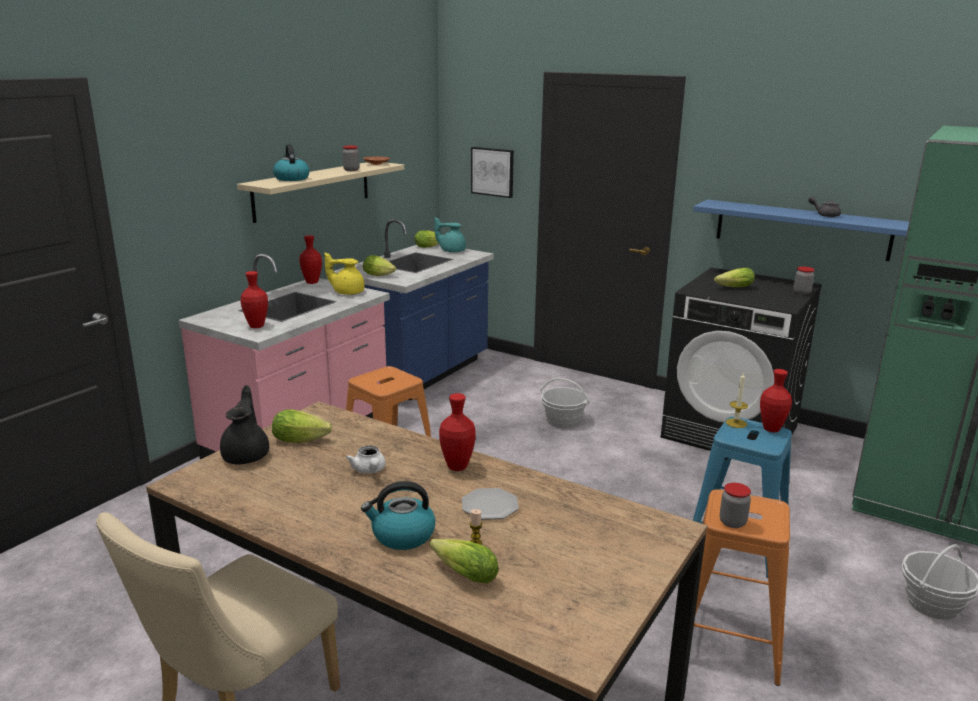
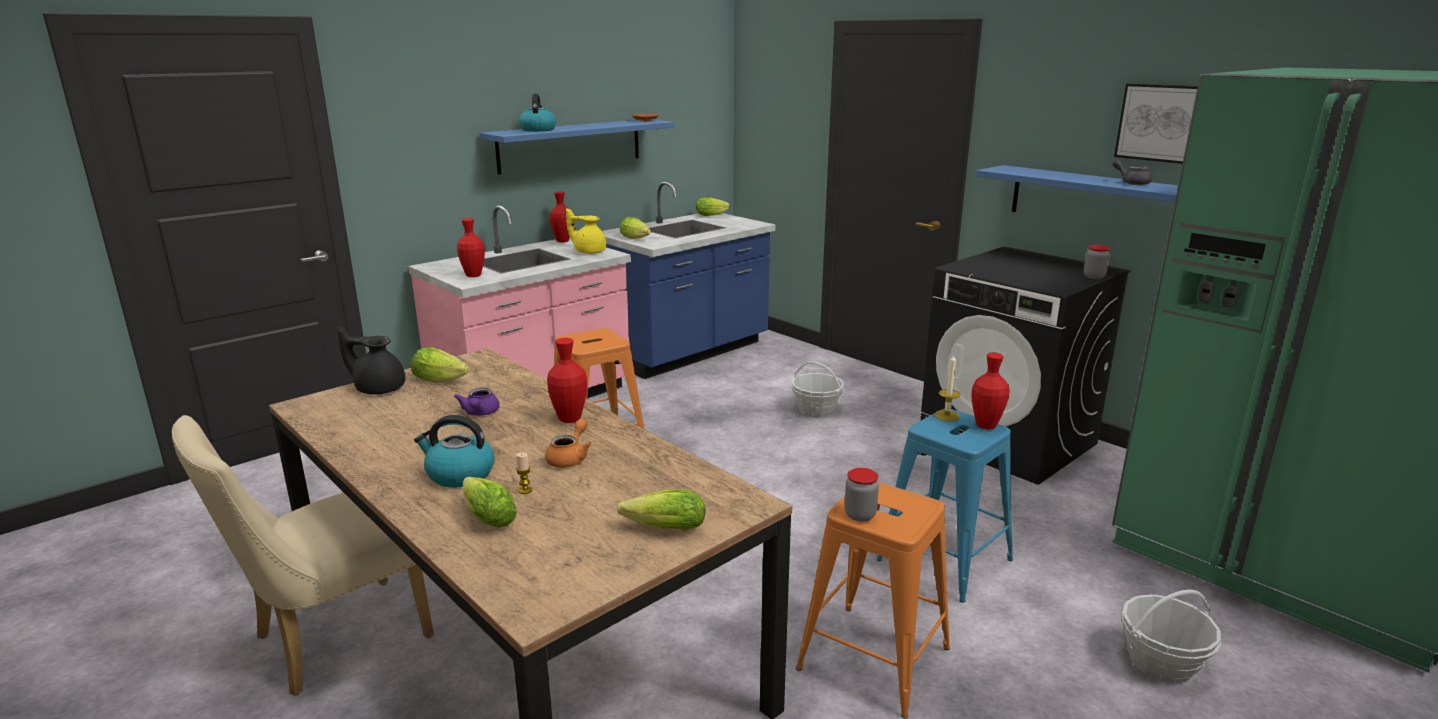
camera: 15 degrees right, 0 degrees up
(247, 456) = (379, 388): black teapot -> black teapot turned 90 degrees counterclockwise
(313, 190) = (570, 145): beige shelf -> blue shelf
(351, 170) = (610, 125): jar -> none
(369, 470) = (480, 413): white teapot -> purple teapot
(451, 251) = (731, 220): turquoise teapot -> none
(489, 506) = (570, 458): plate -> orange teapot
(492, 172) = (783, 135): picture -> picture (1160, 123)
(732, 288) = (1009, 267): lettuce -> lettuce (661, 528)

